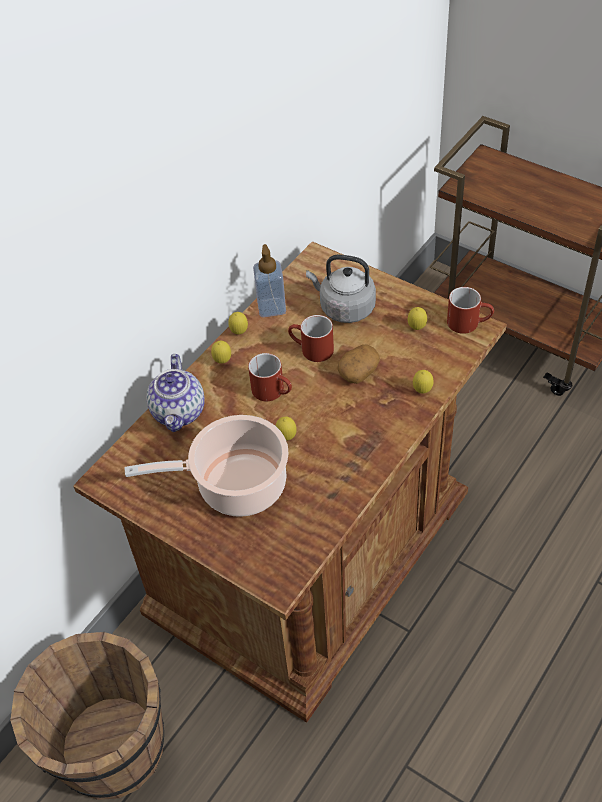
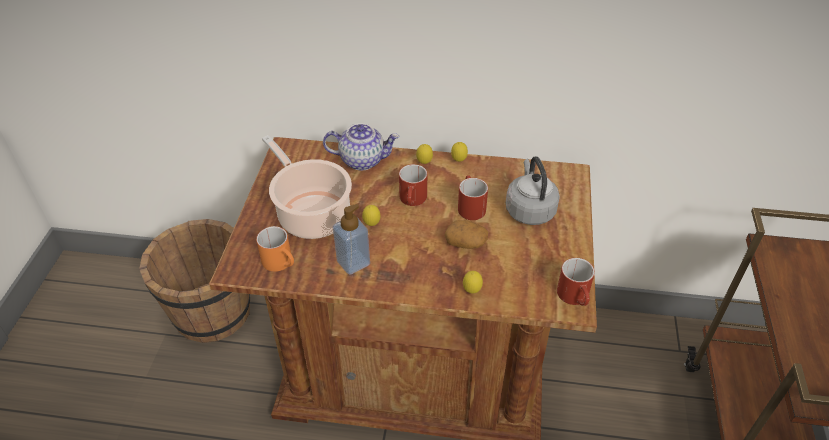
camera: 60 degrees right, 5 degrees down
(179, 412) = (363, 160): teapot -> teapot turned 150 degrees counterclockwise
(271, 307) = (497, 168): soap dispenser -> soap dispenser (353, 262)
(295, 535) = (282, 263): none -> orange mug
(416, 328) = (541, 263): lemon -> none

